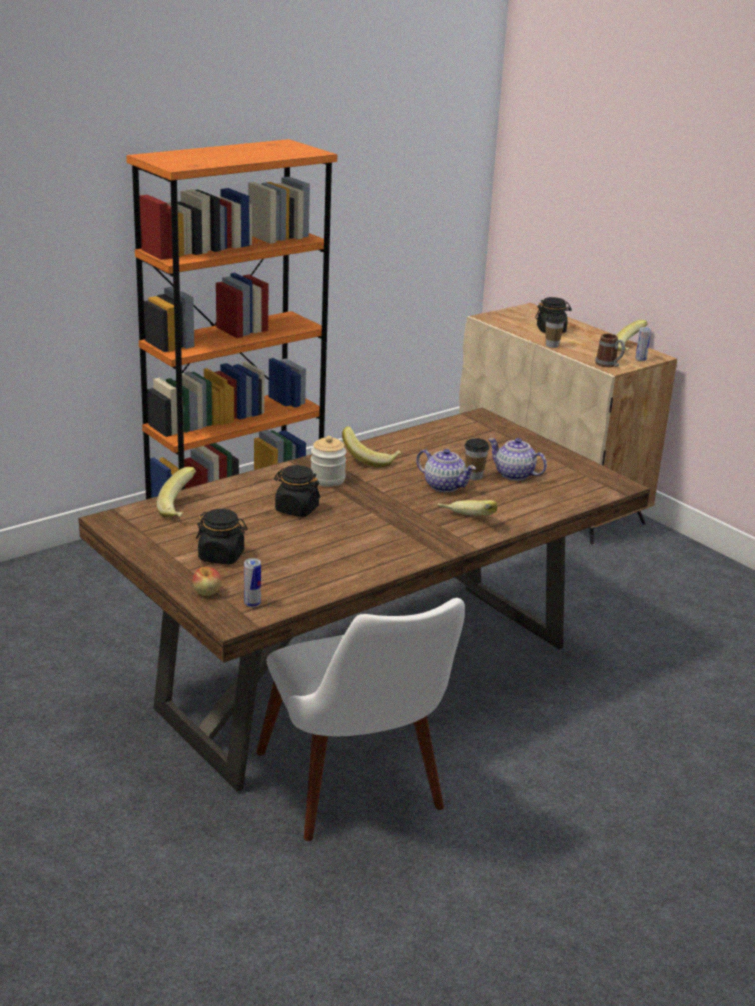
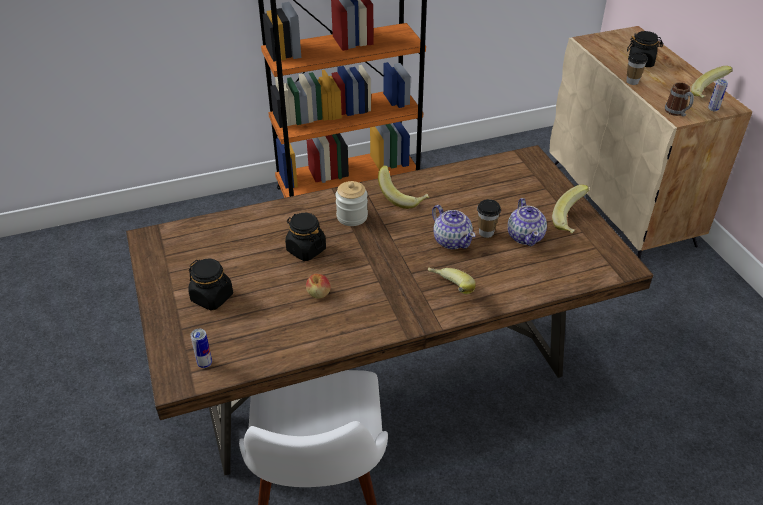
camera: 20 degrees right, 15 degrees up
(181, 509) = (211, 234): banana -> banana (571, 221)
(207, 592) = (176, 341): apple -> apple (318, 294)
(514, 475) = (525, 236): teapot -> teapot turned 150 degrees counterclockwise

